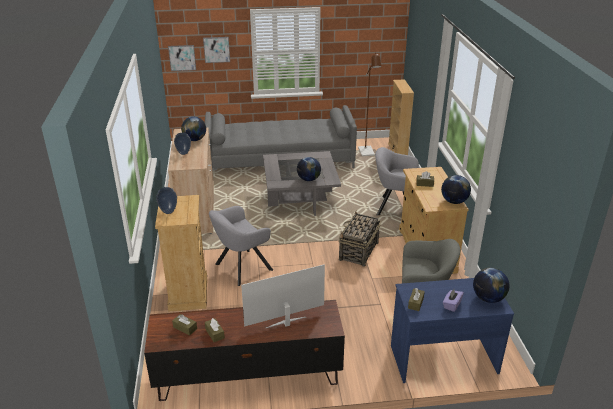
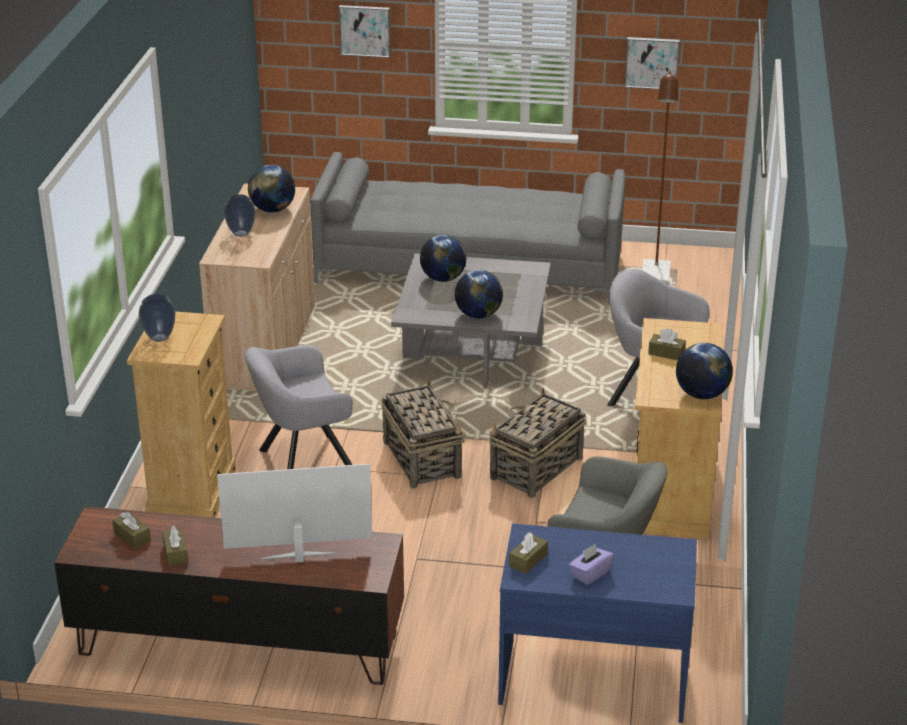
camera: 15 degrees right, 0 degrees up
(182, 57) = (297, 40): picture -> picture (652, 62)
(300, 255) = (421, 458): none -> basket
(397, 151) = (724, 279): beige bookcase -> none
(488, 298) = (664, 574): globe -> globe (443, 278)

